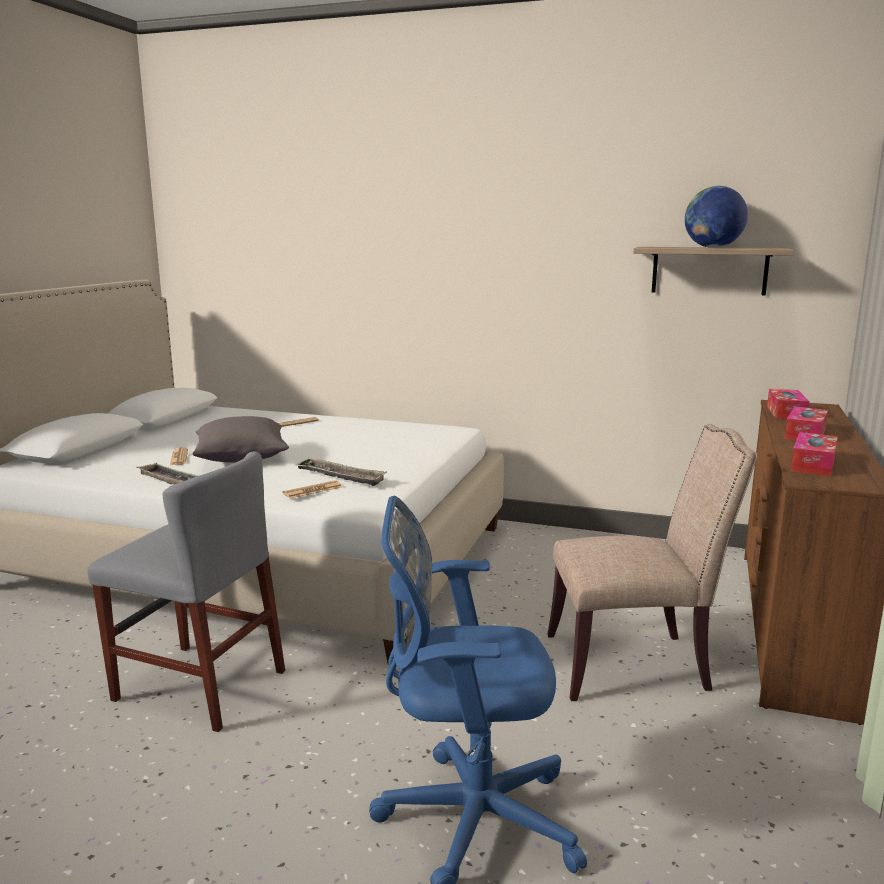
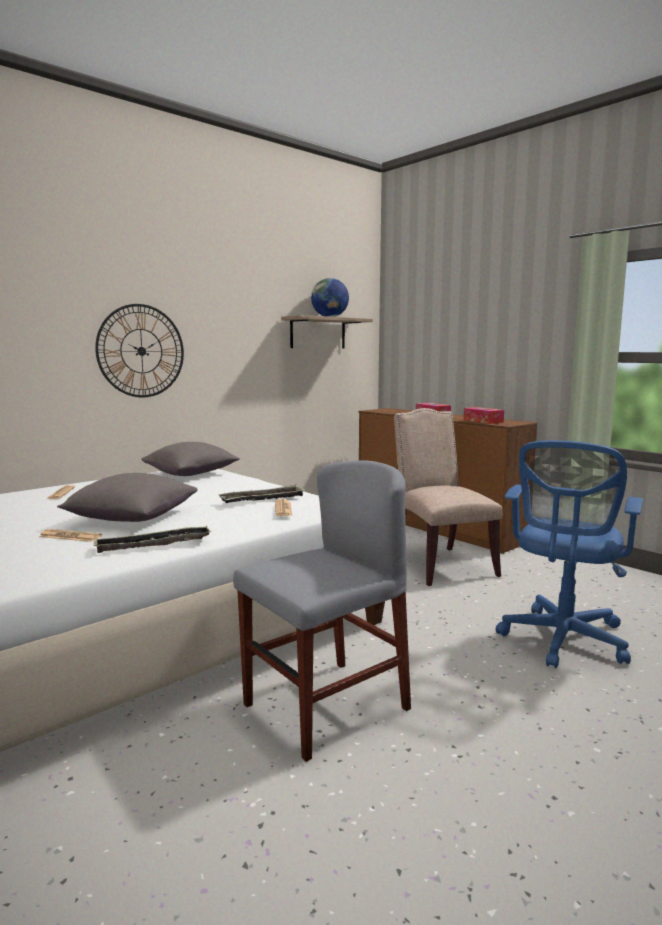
camera: 60 degrees left, 5 degrees down
(421, 434) = (191, 474): none -> grey pillow
(436, 290) = (141, 351): none -> wall clock
(634, 664) = (440, 564): beige chair -> beige chair turned 45 degrees counterclockwise
(786, 412) = (391, 412): tissue box -> none

